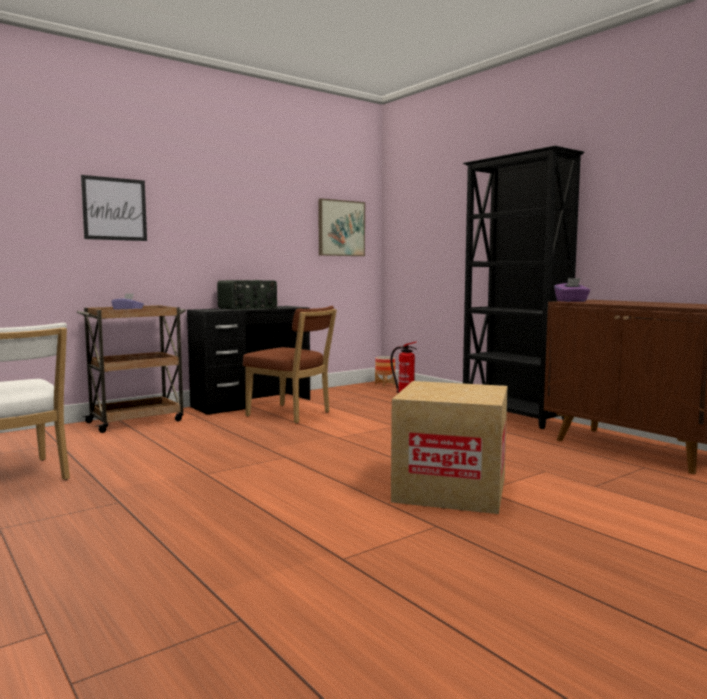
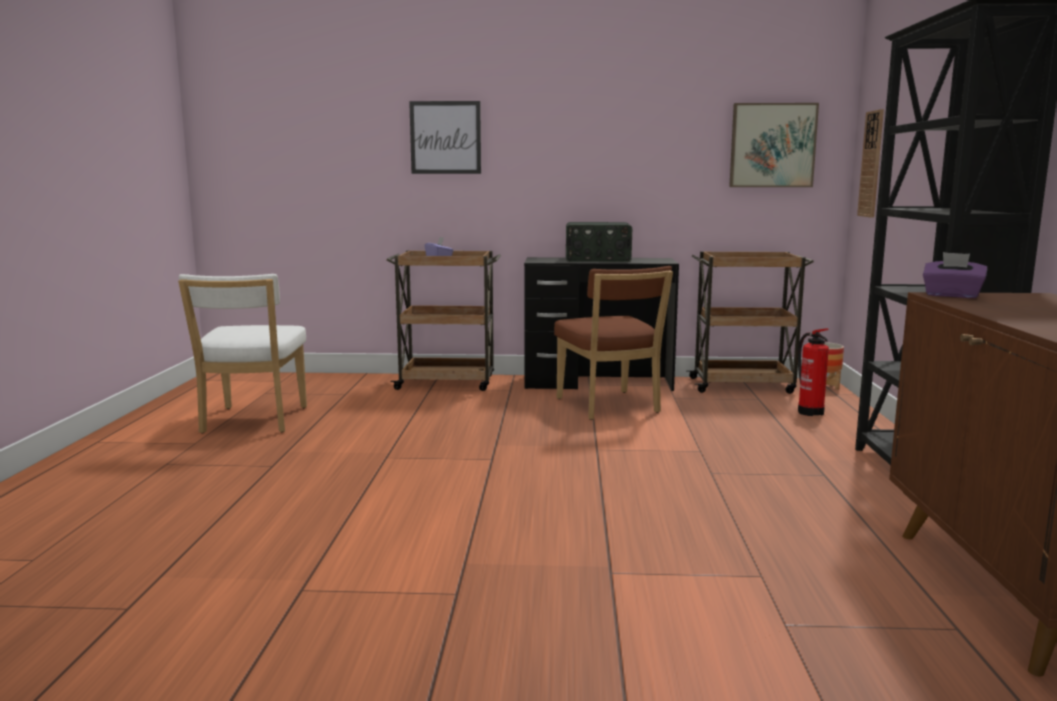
camera: 40 degrees right, 5 degrees up
(342, 391) = (743, 385): none -> brown cart
(405, 241) = (871, 164): none -> wall clock
(450, 489) = (572, 556): cardboard box -> none

